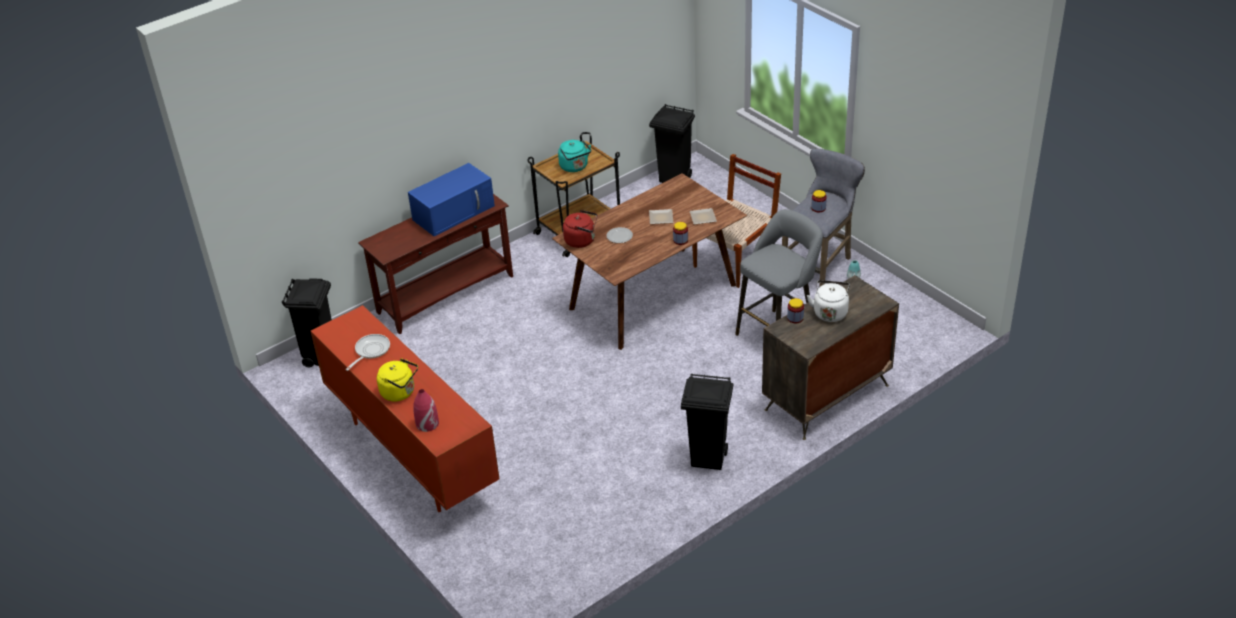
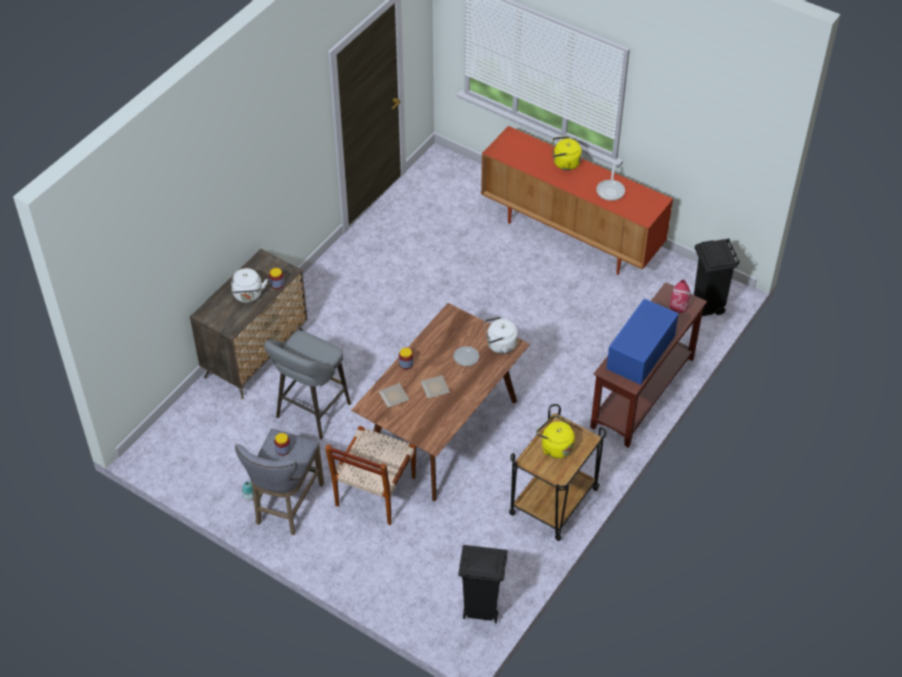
camera: 160 degrees right, 10 degrees up
(427, 423) = (529, 145): red vase -> red vase (679, 306)
(575, 167) = (555, 447): turquoise kettle -> yellow kettle
(582, 241) = (499, 345): red kettle -> white kettle
(708, 458) = (340, 282): black trash can -> none

